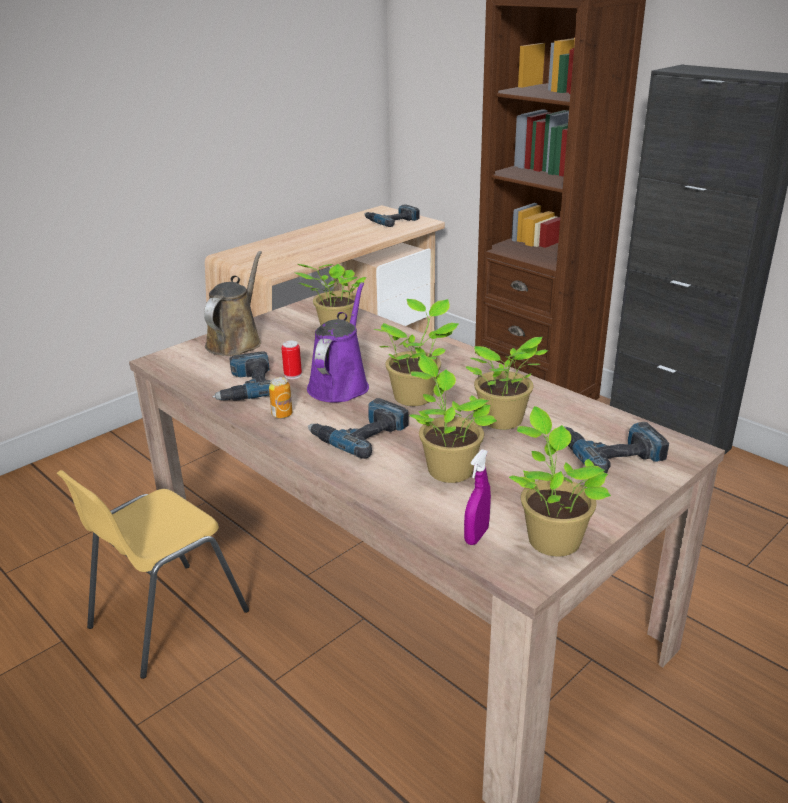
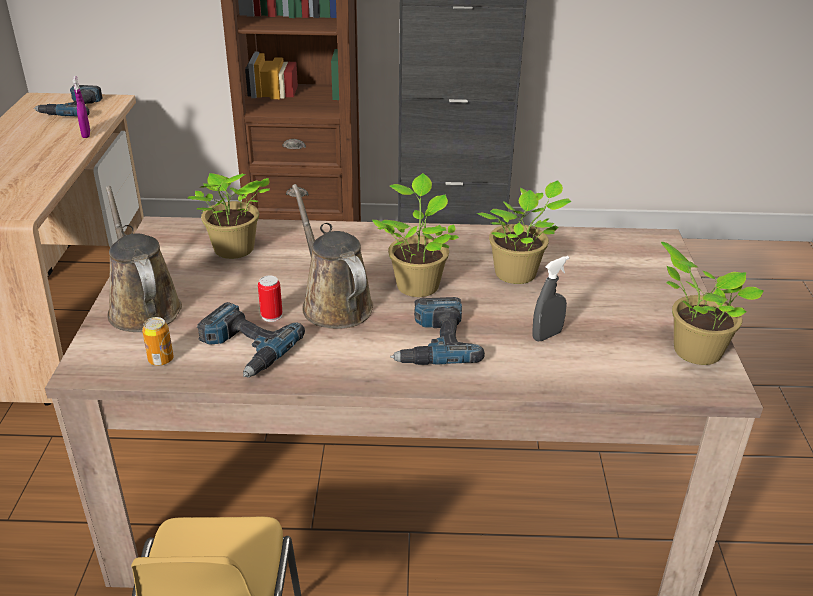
camera: 45 degrees left, 5 degrees up
(282, 414) = (332, 360): can -> can (161, 360)
(340, 384) = (334, 304): purple watering can -> brown watering can
(448, 469) = (547, 335): potted plant -> grey spray bottle
(476, 536) = (651, 377): purple spray bottle -> purple spray bottle (86, 134)
(611, 452) = (623, 264): power drill -> none

